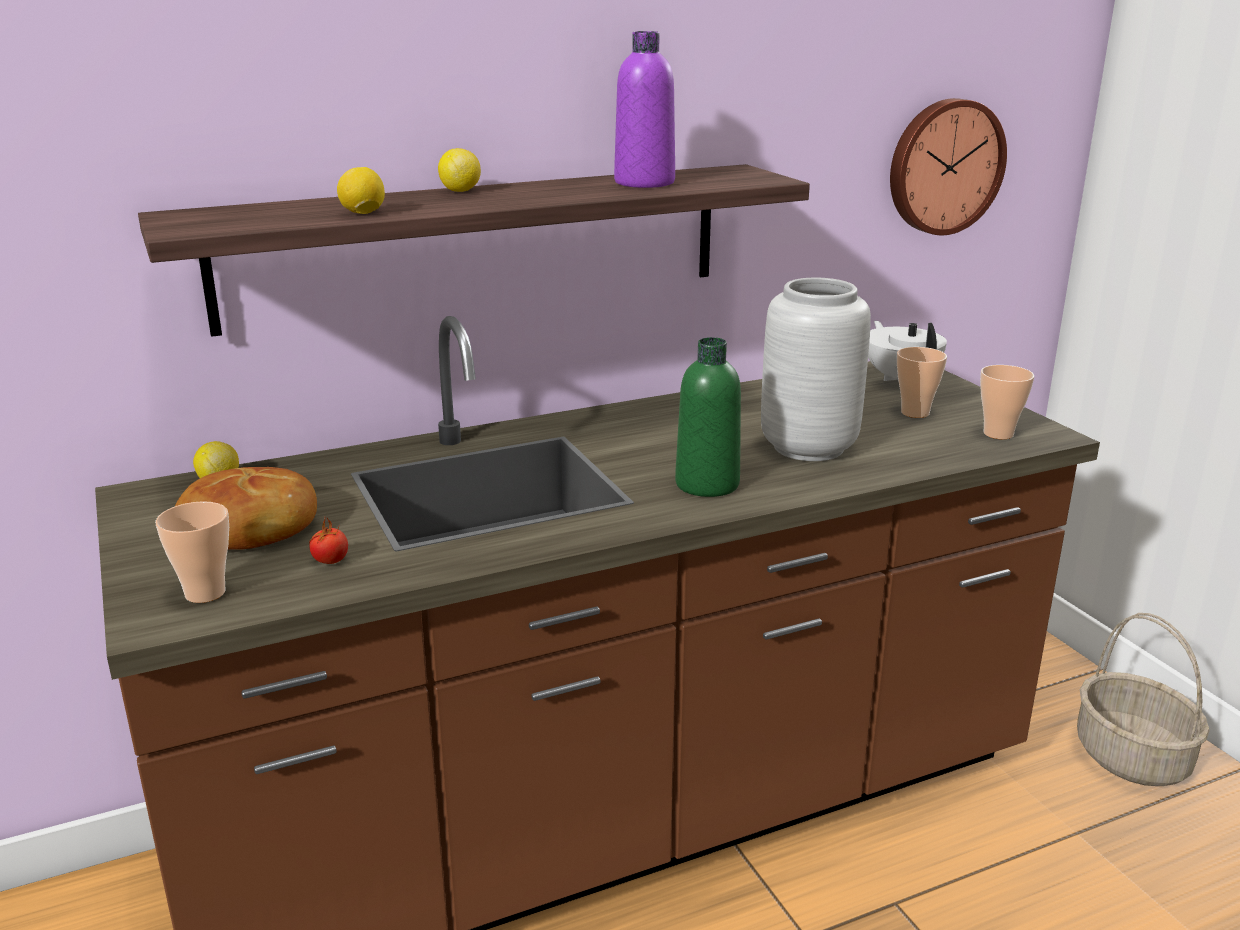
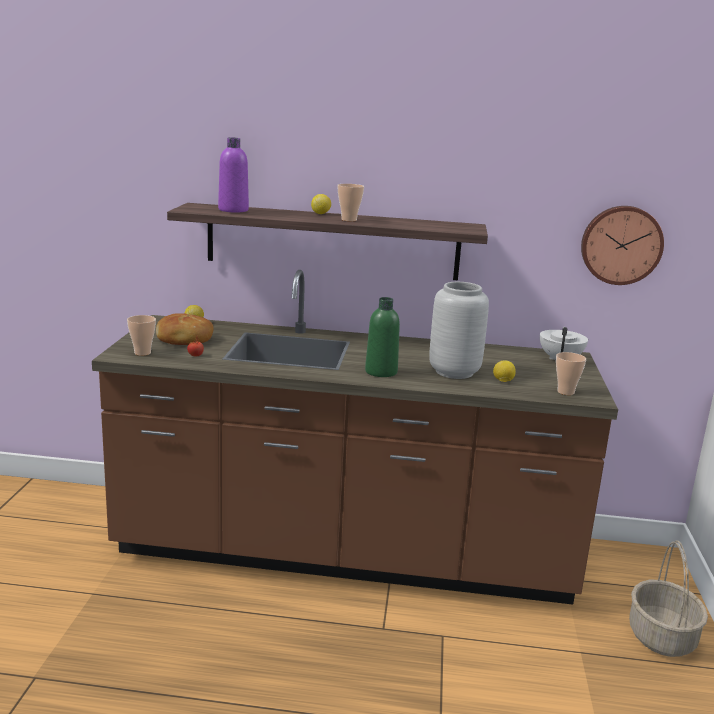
camera: 30 degrees right, 5 degrees down
(363, 213) = (260, 215): lemon -> lemon (503, 381)
(644, 182) = (408, 223): purple bottle -> purple bottle (233, 210)
(915, 413) = (538, 374): cup -> cup (349, 220)

